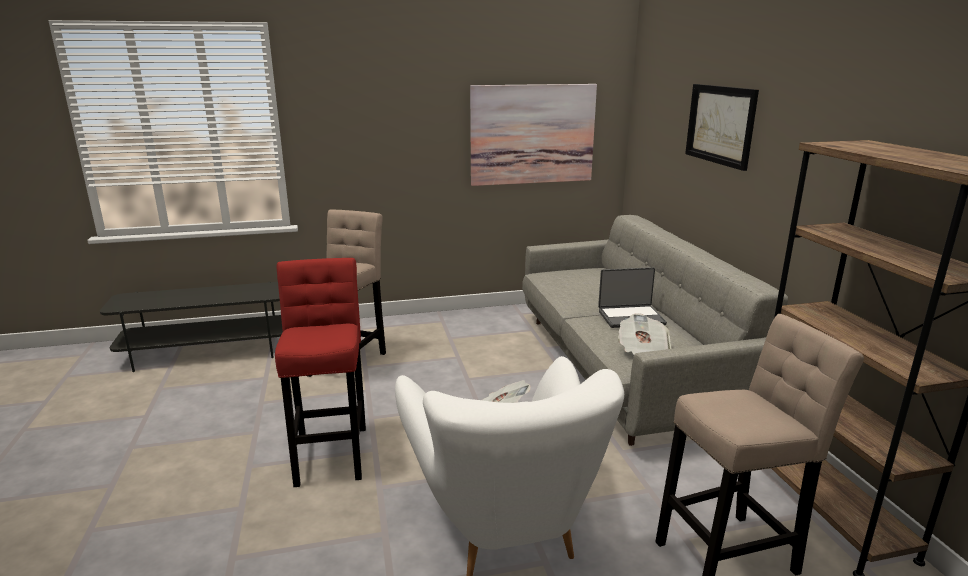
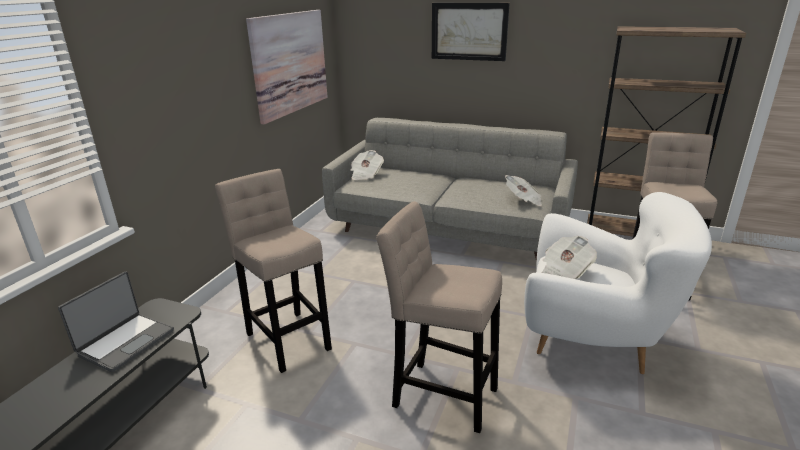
camera: 55 degrees left, 5 degrees up
(331, 451) = (440, 394): red stool -> beige stool
(573, 270) = (365, 174): none -> newspaper
(631, 317) = (471, 185): laptop -> laptop (125, 342)

